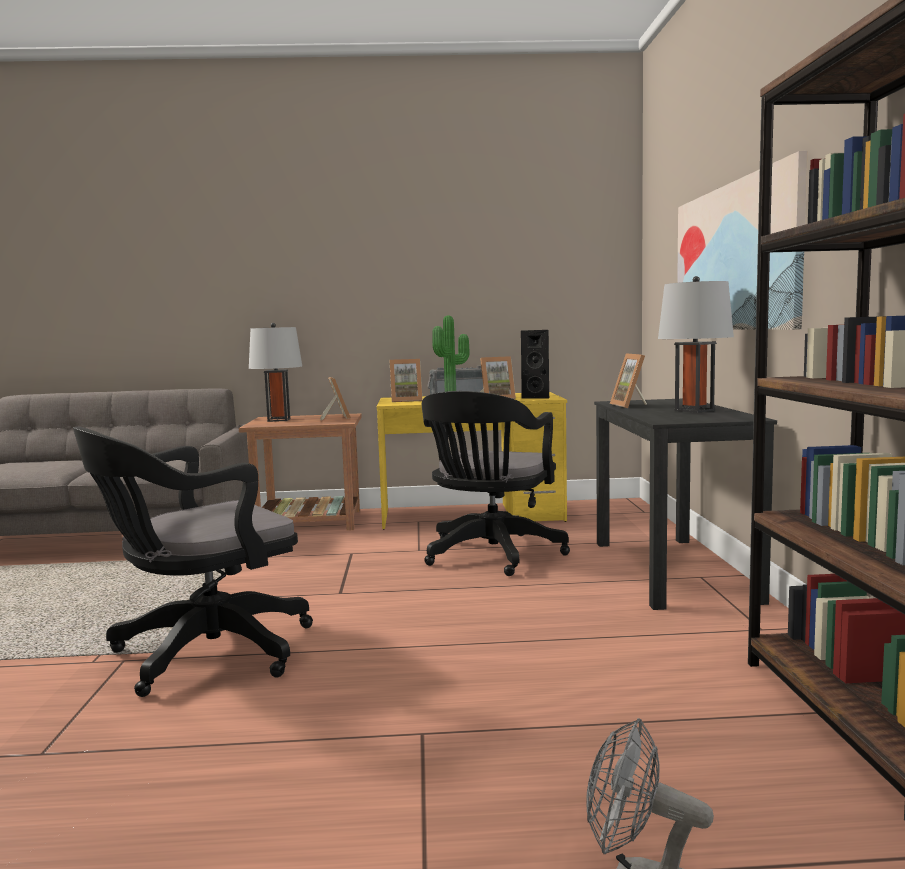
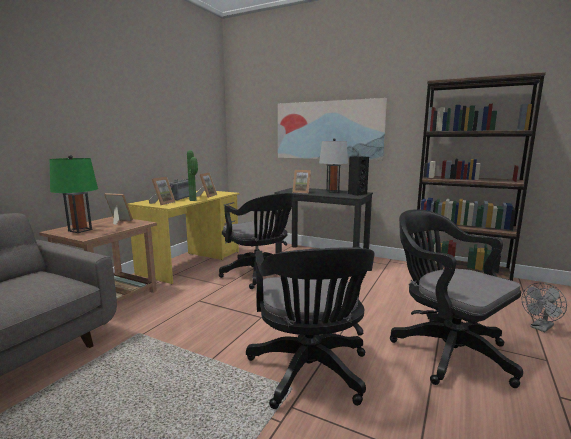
camera: 60 degrees left, 5 degrees up
(279, 420) = (80, 230): grey table lamp -> green table lamp
(358, 746) = (445, 350): none -> black office chair
(538, 397) = (219, 193): black speaker -> black speaker (356, 194)

